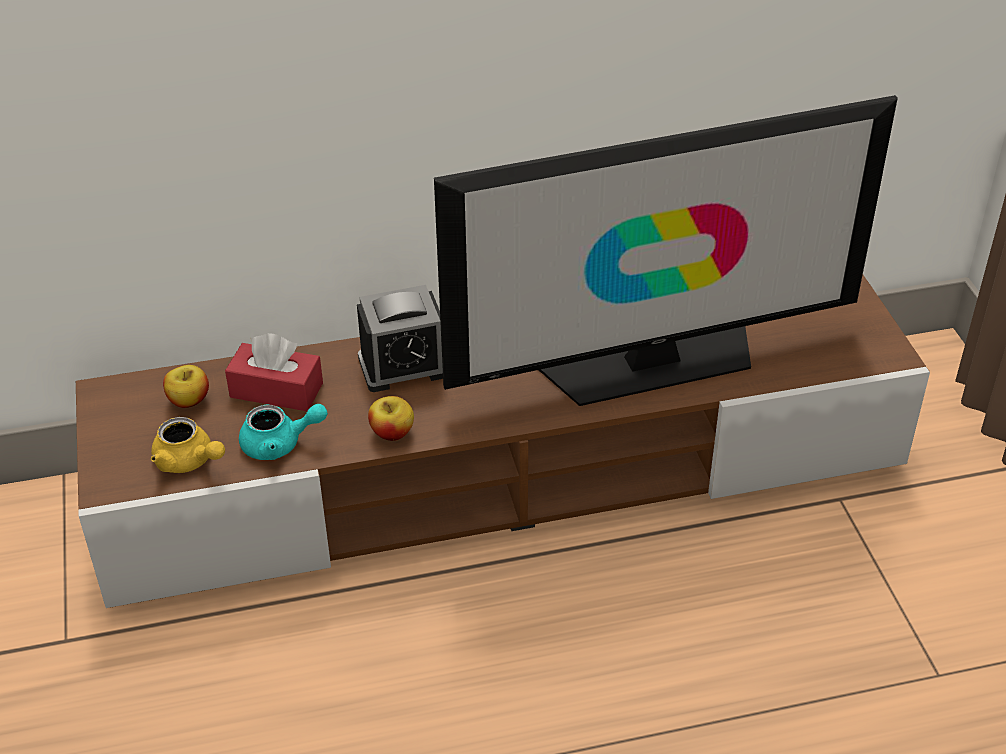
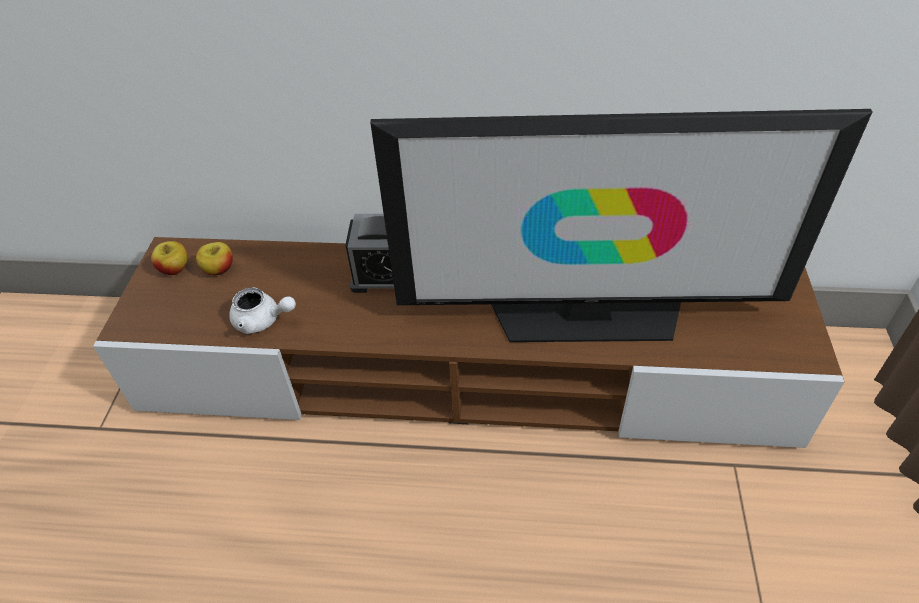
camera: 20 degrees right, 5 degrees up
(189, 461) = (191, 319): yellow teapot -> none
(276, 390) = (284, 275): red tissue box -> none
(280, 444) = (262, 321): turquoise teapot -> white teapot
(392, 432) = (350, 331): apple -> apple (174, 268)

